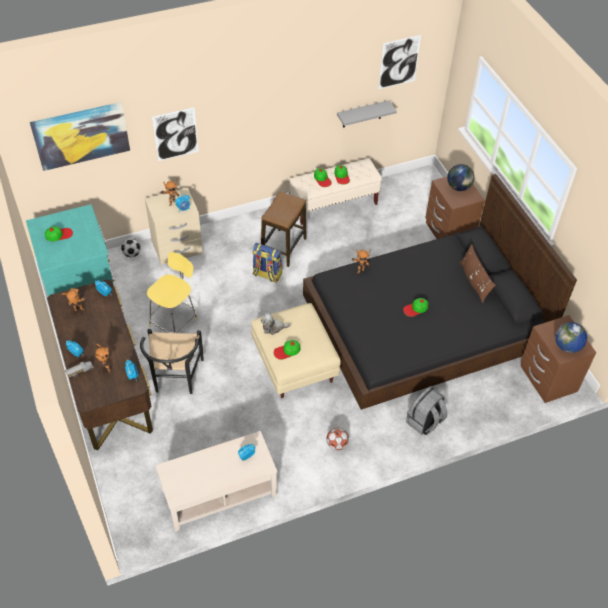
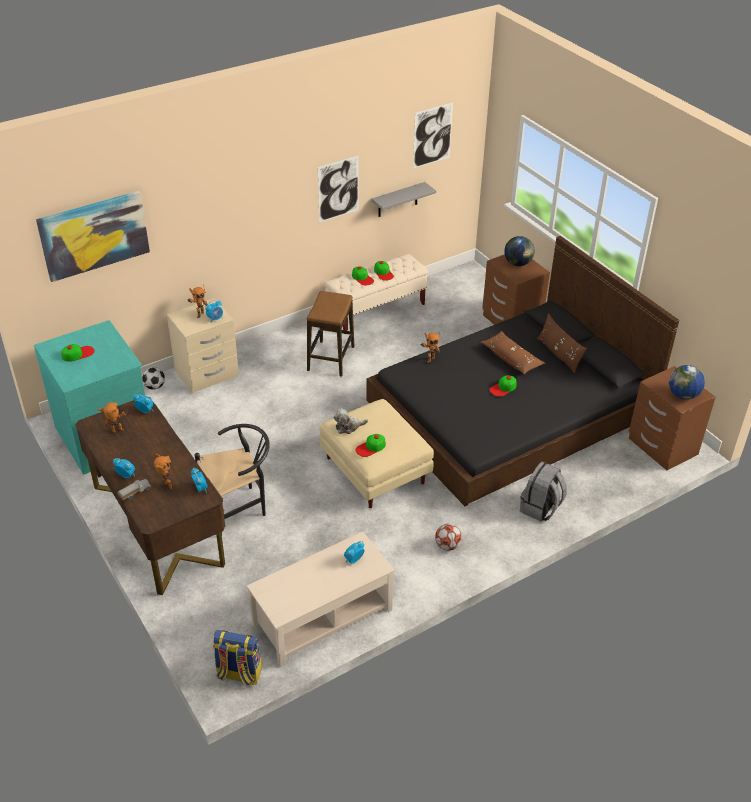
camera: 10 degrees left, 10 degrees down
(174, 321) = (223, 448): yellow stool -> none
(175, 134) = (199, 231): picture -> picture (338, 189)
(175, 379) = (239, 506): black chair -> black chair turned 105 degrees counterclockwise
(267, 274) = (319, 387): backpack -> backpack (238, 673)
(431, 279) = (511, 358): none -> brown pillow

